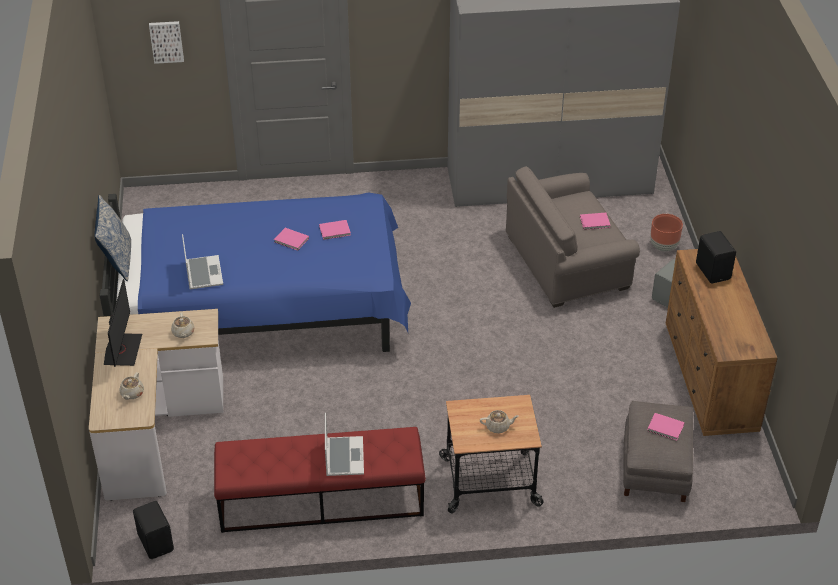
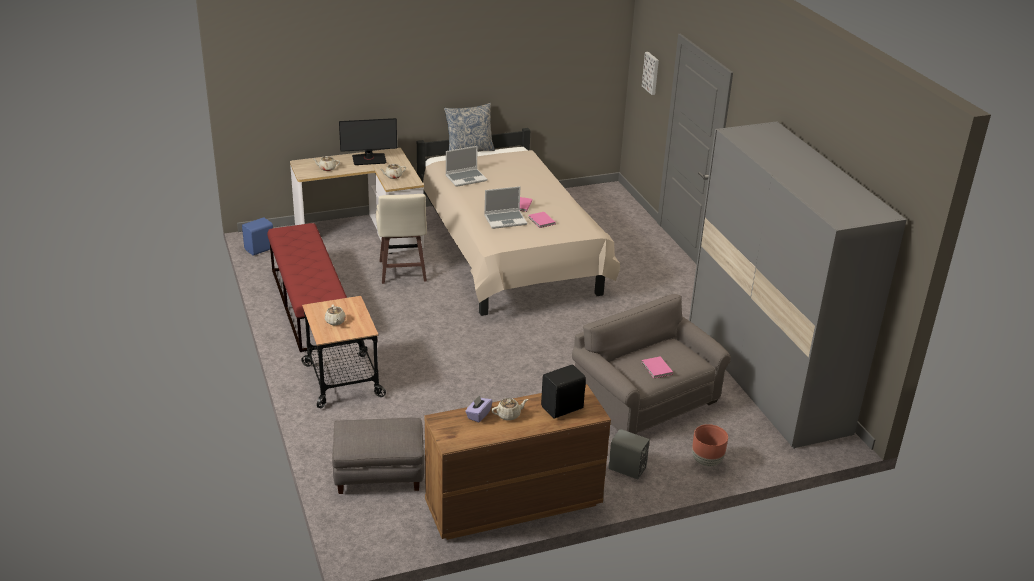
camera: 75 degrees right, 10 degrees down
(156, 542) = (260, 249): black speaker -> blue speaker
(263, 308) = (508, 254): blue bed -> beige bed
(270, 405) = (402, 272): none -> beige stool
(343, 457) = (306, 271): laptop -> laptop (505, 220)
(666, 428) = (381, 434): pink book -> none
(720, 325) = (478, 415): none -> purple tissue box
(721, 306) = (509, 415): none -> beige teapot

